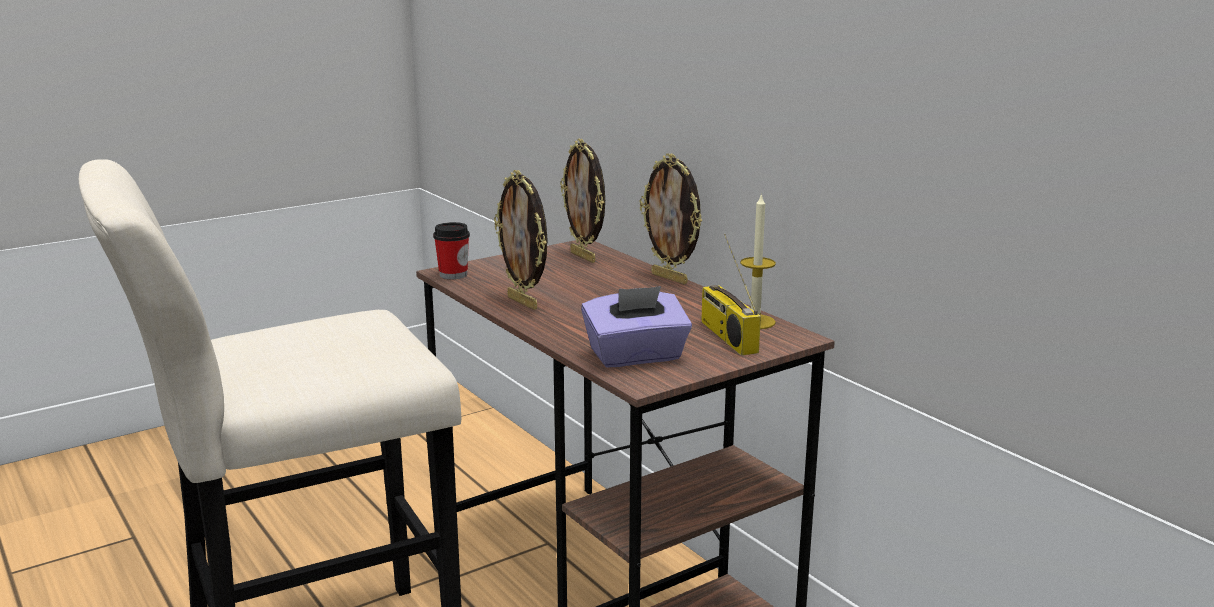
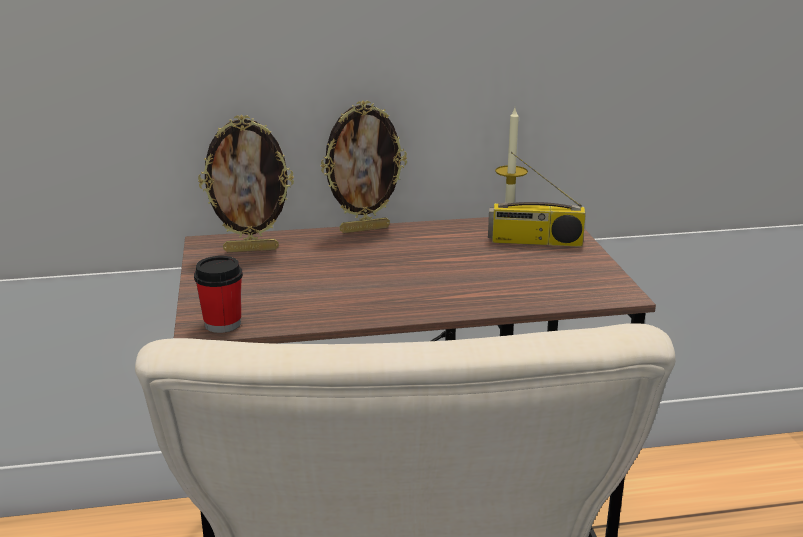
camera: 65 degrees left, 5 degrees up
(524, 302) = (364, 303): picture frame -> none
(636, 356) = (558, 284): purple tissue box -> none

